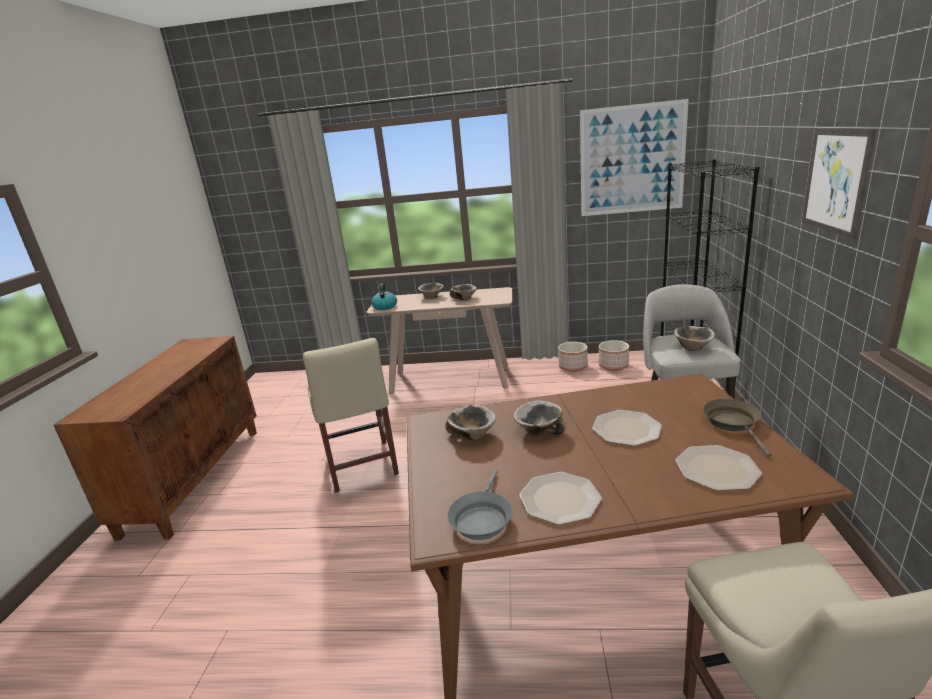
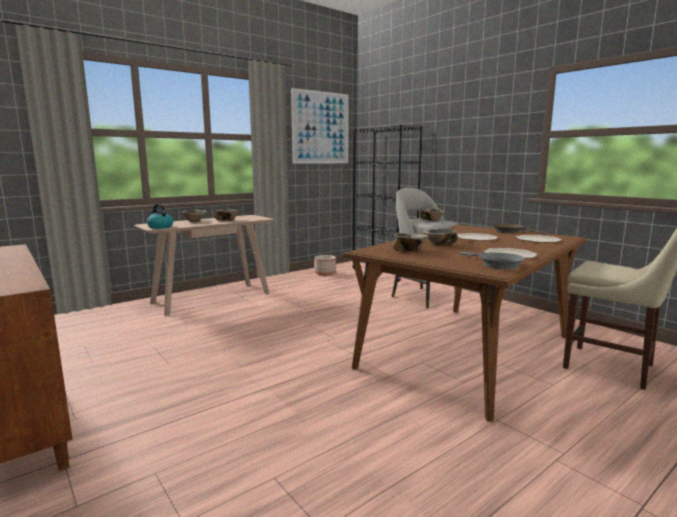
camera: 45 degrees left, 10 degrees down
(362, 468) = (221, 356): beige chair -> none
(572, 367) = (299, 277): planter -> none
(836, 181) = (487, 123): picture -> none

